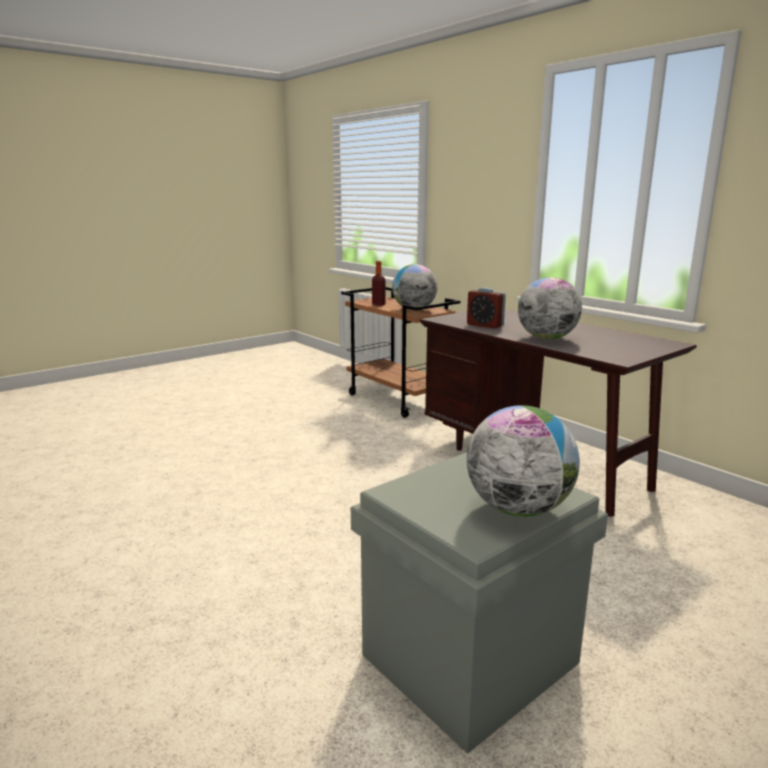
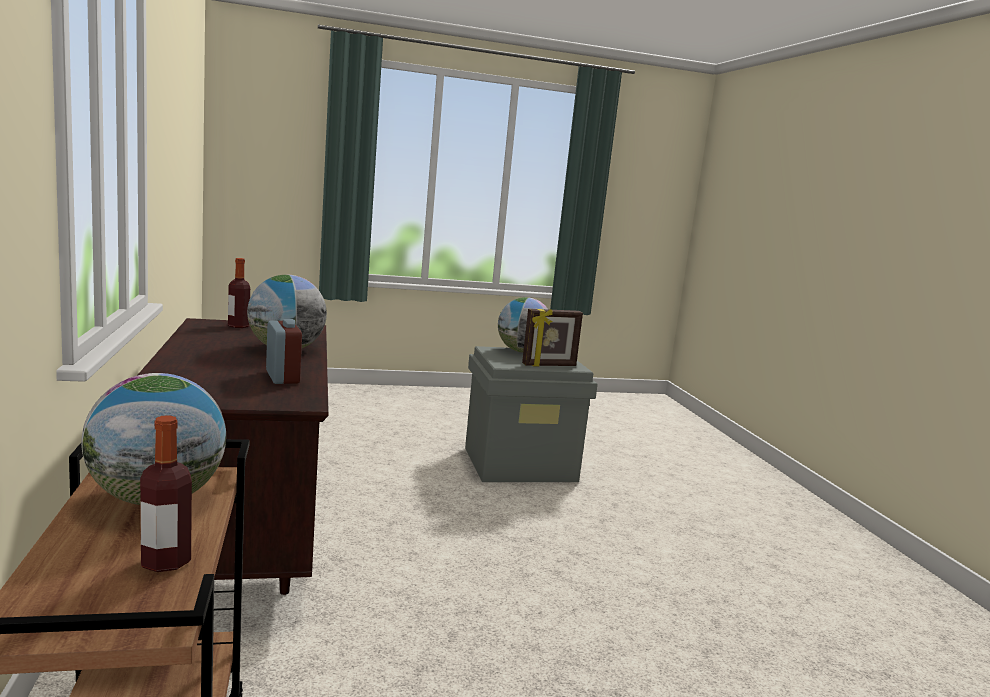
camera: 155 degrees left, 5 degrees down
(431, 480) = (549, 365): none -> picture frame
(646, 347) = (238, 326): none -> bottle

